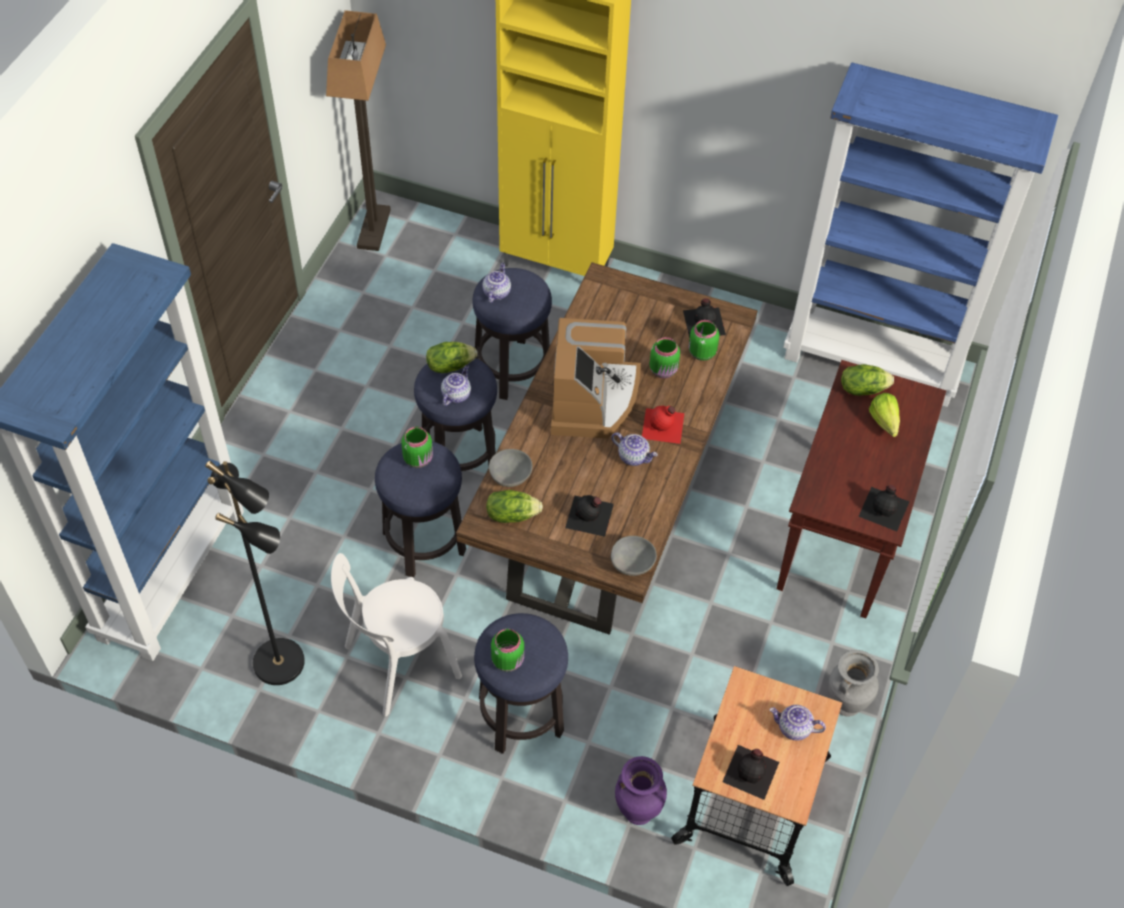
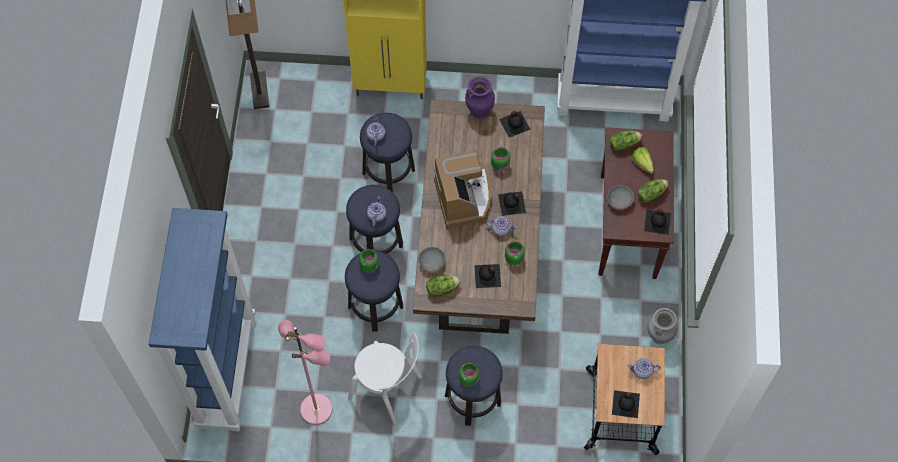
camera: 15 degrees left, 10 degrees up
(280, 662) = (317, 408): black floor lamp -> pink floor lamp
(397, 664) = (388, 389): white chair -> white chair turned 105 degrees counterclockwise
(450, 365) = (365, 196): lettuce -> lettuce (651, 194)
(632, 562) = (522, 299): grey bowl -> grey bowl (619, 201)
(638, 811) = (559, 437): purple vase -> purple vase (479, 112)
(663, 426) = (512, 203): red bottle -> black bottle
(701, 353) = (519, 146): green jar -> green jar (513, 258)

